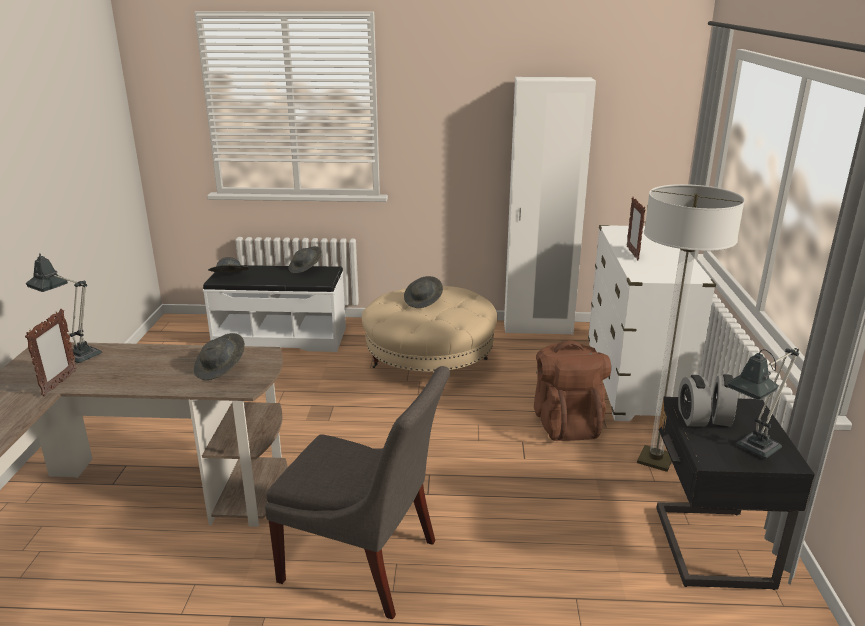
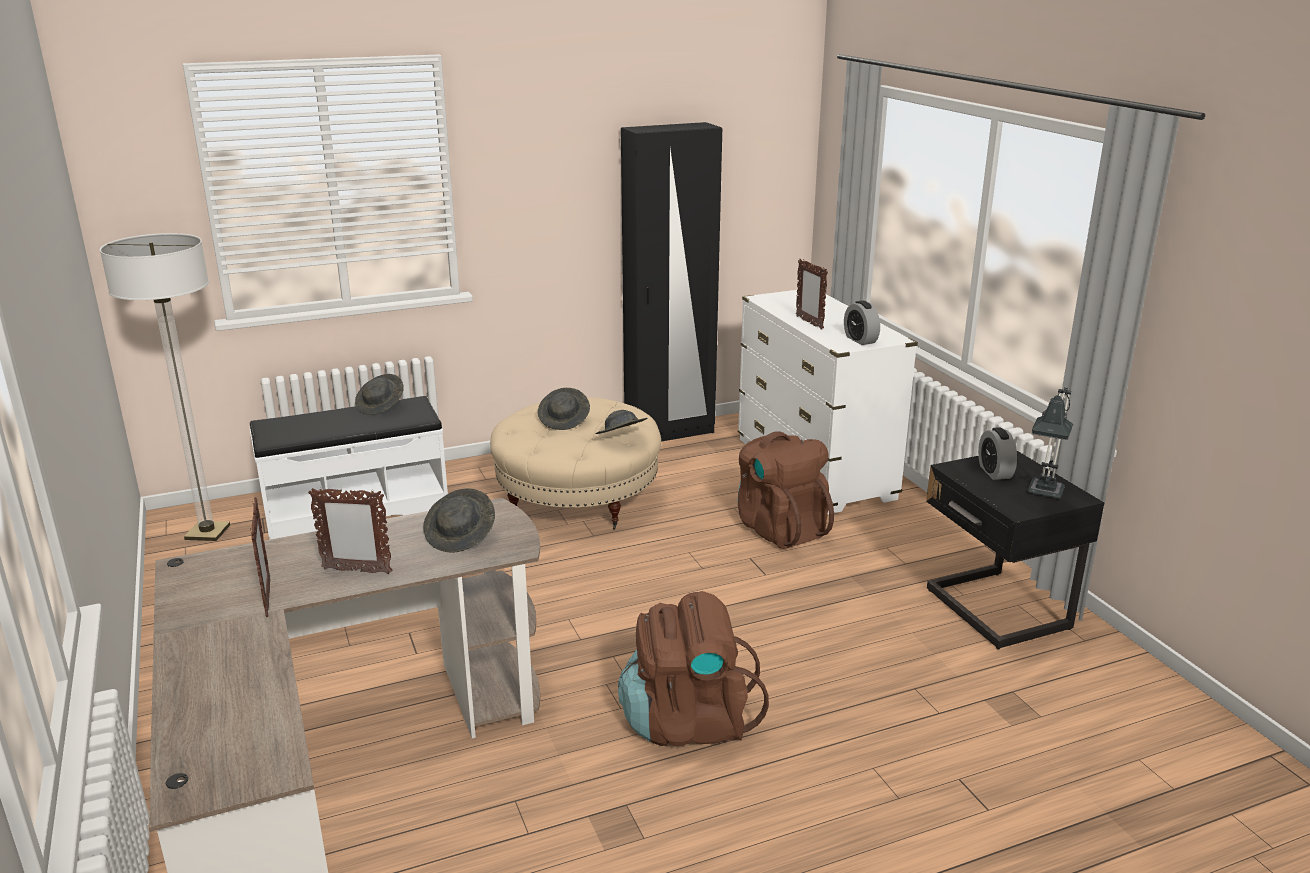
camera: 25 degrees left, 0 degrees up
(77, 354) = (243, 561): table lamp -> none
(130, 378) = (356, 571): none -> picture frame
(229, 278) = (286, 436): grey hat -> grey hat (621, 438)
(365, 564) = (688, 722): grey chair -> brown backpack
(538, 328) = (669, 433): white wardrobe -> black wardrobe
(655, 460) = (892, 543): floor lamp -> floor lamp (207, 533)
(691, 418) = (971, 478): alarm clock -> alarm clock (860, 340)

